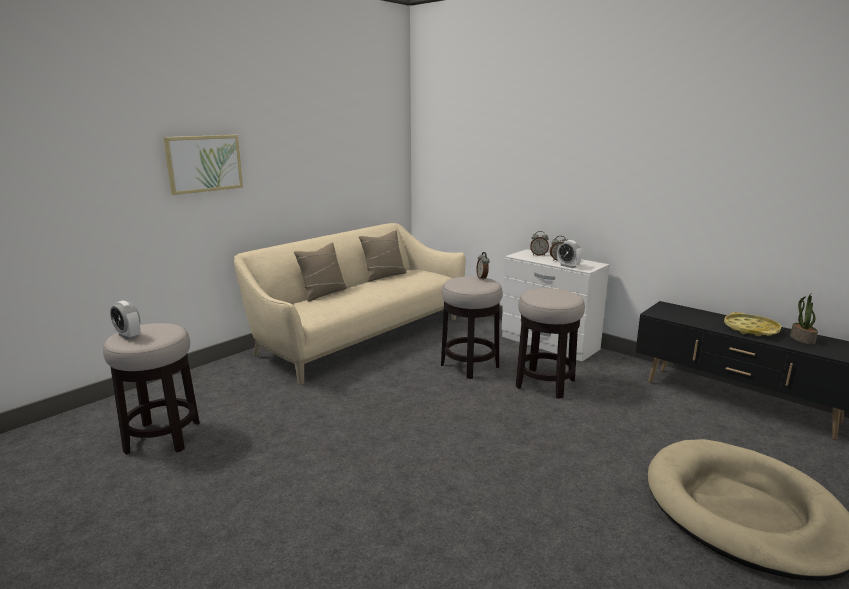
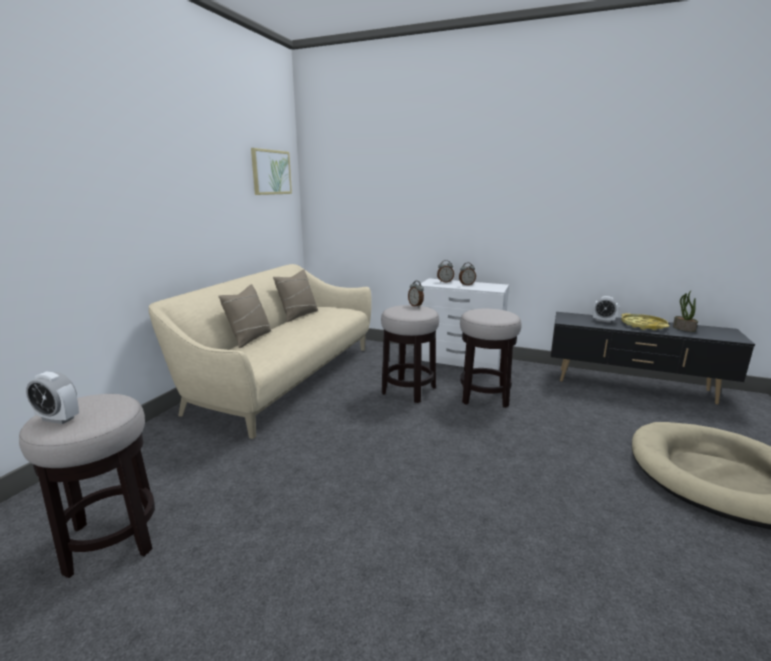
camera: 20 degrees left, 0 degrees up
(204, 163) = (104, 197): picture -> picture (271, 172)
(568, 266) = (480, 288): alarm clock -> alarm clock (603, 320)

